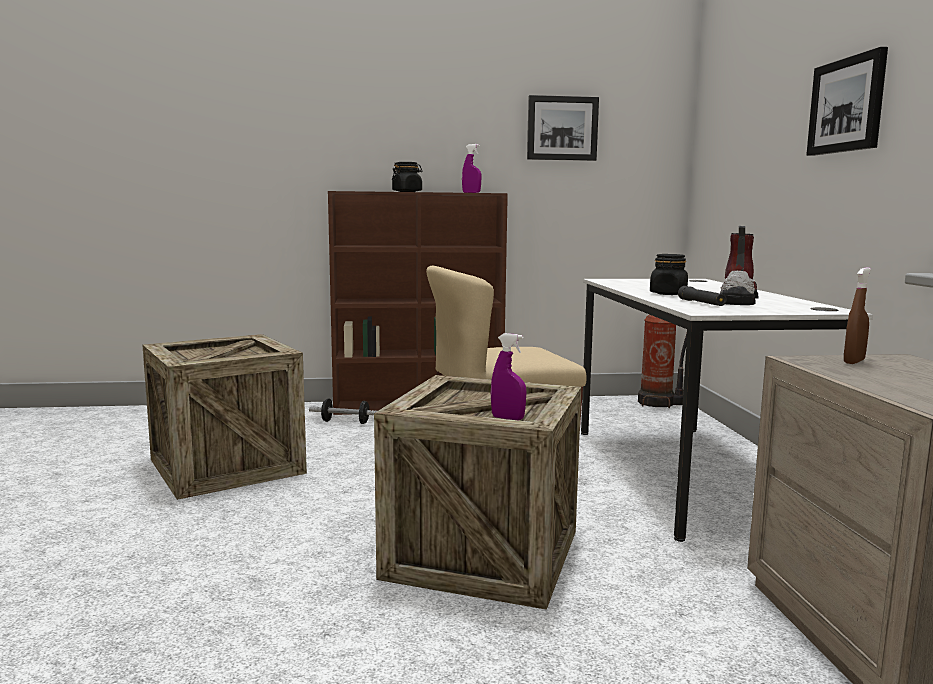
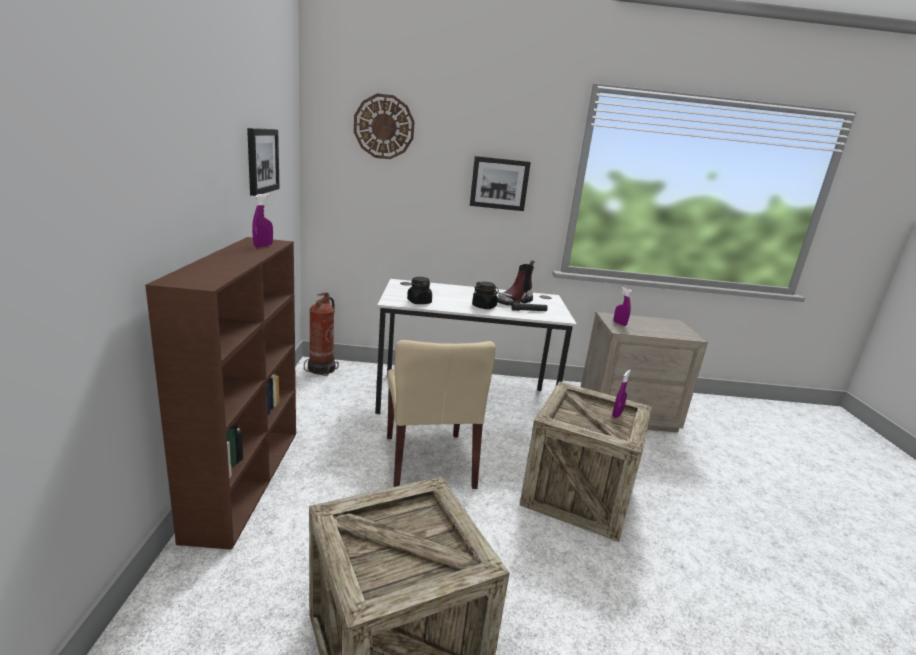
camera: 85 degrees left, 10 degrees up
(345, 422) = (271, 540): dumbbell -> none
(407, 192) = (226, 261): black jar -> black jar (419, 302)
(737, 300) = (515, 301): boot -> boot turned 75 degrees counterclockwise
(744, 66) = (384, 127): none -> wall clock
(854, 361) = (619, 324): brown spray bottle -> purple spray bottle

